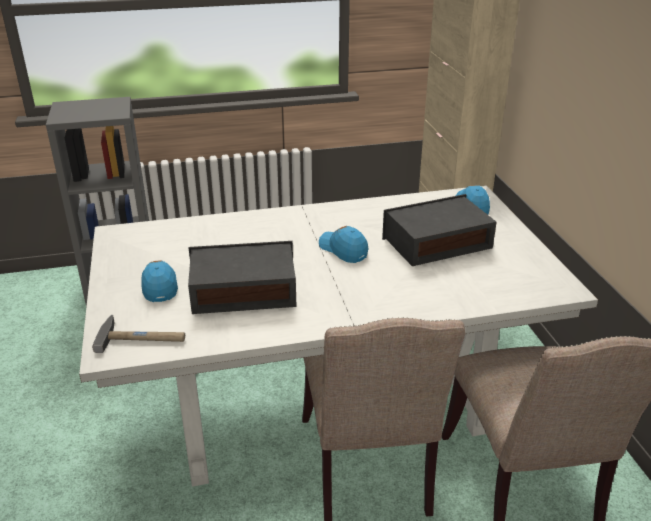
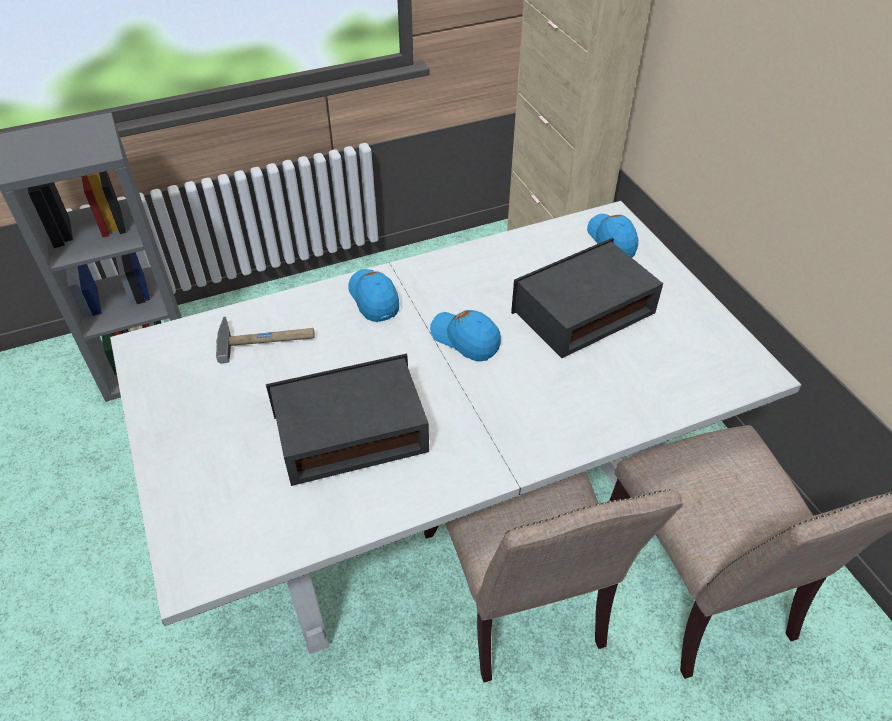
camera: 10 degrees left, 15 degrees up
(142, 338) = (233, 539): hammer -> hammer (266, 339)
(160, 285) = (232, 437): blue cap -> blue cap (374, 299)

